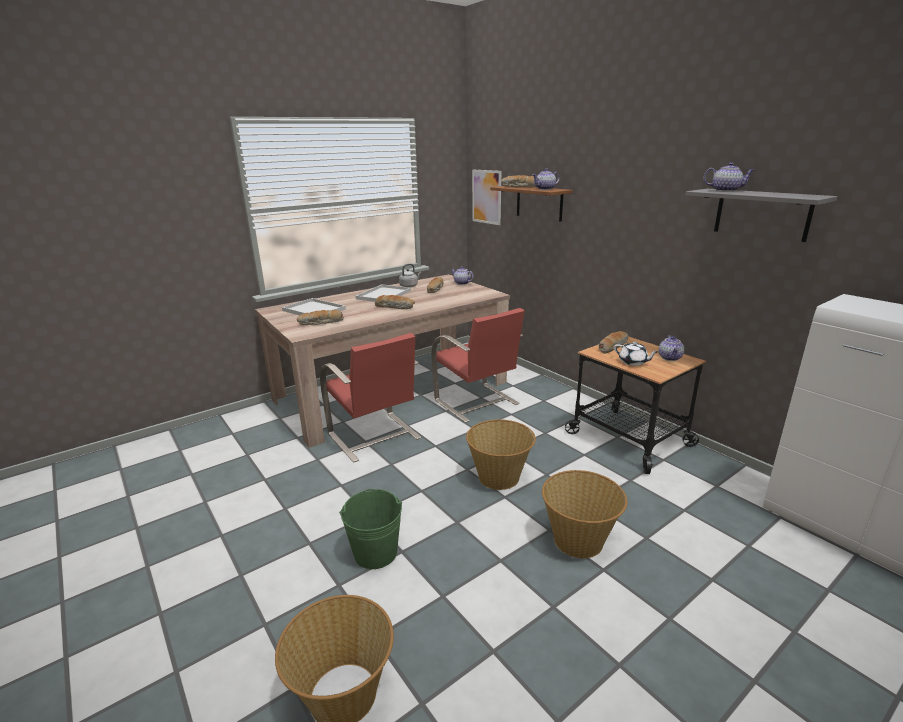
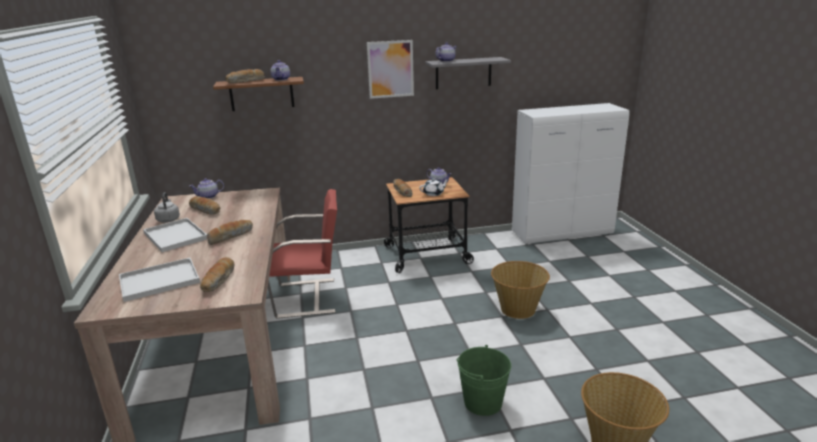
camera: 65 degrees left, 0 degrees up
(374, 437) = (305, 370): red chair -> none
(486, 197) = (177, 99): picture -> picture (390, 69)
(499, 477) = (429, 318): basket -> none

